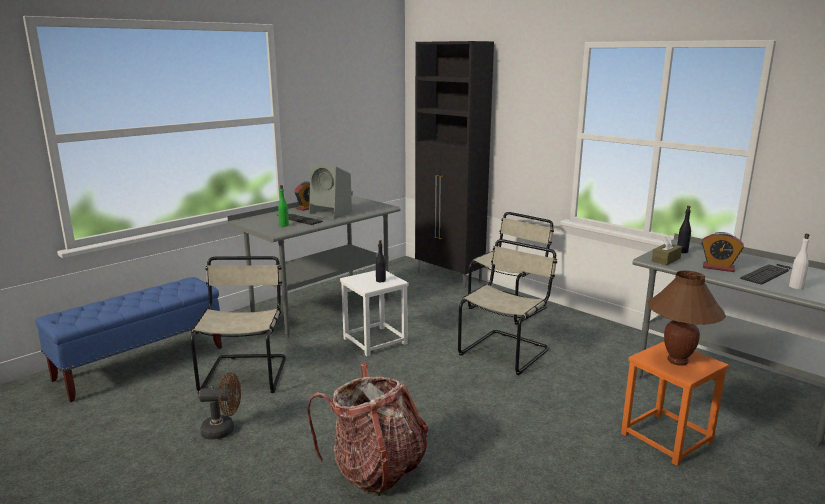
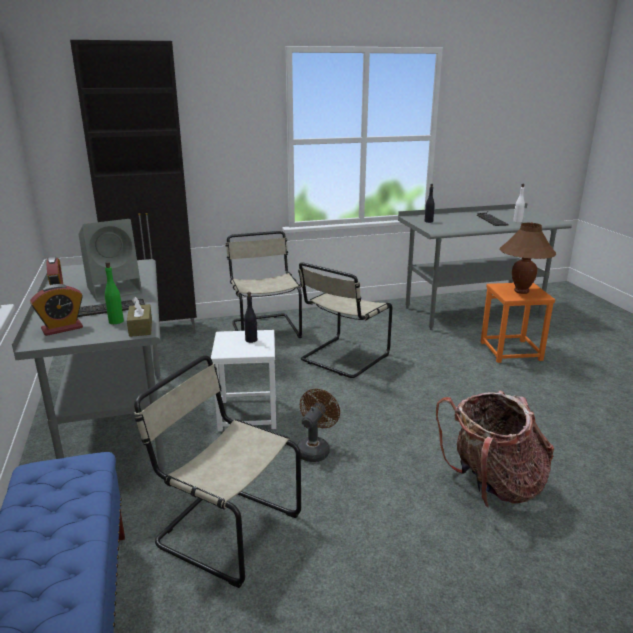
camera: 60 degrees left, 5 degrees up
(223, 430) = (354, 579): brown fan -> brown fan (315, 449)
(506, 351) = (342, 358): beige chair -> beige chair turned 120 degrees counterclockwise
(666, 260) = (442, 228): brown tissue box -> brown tissue box (140, 327)
(718, 267) = (469, 224): alarm clock -> alarm clock (62, 328)

